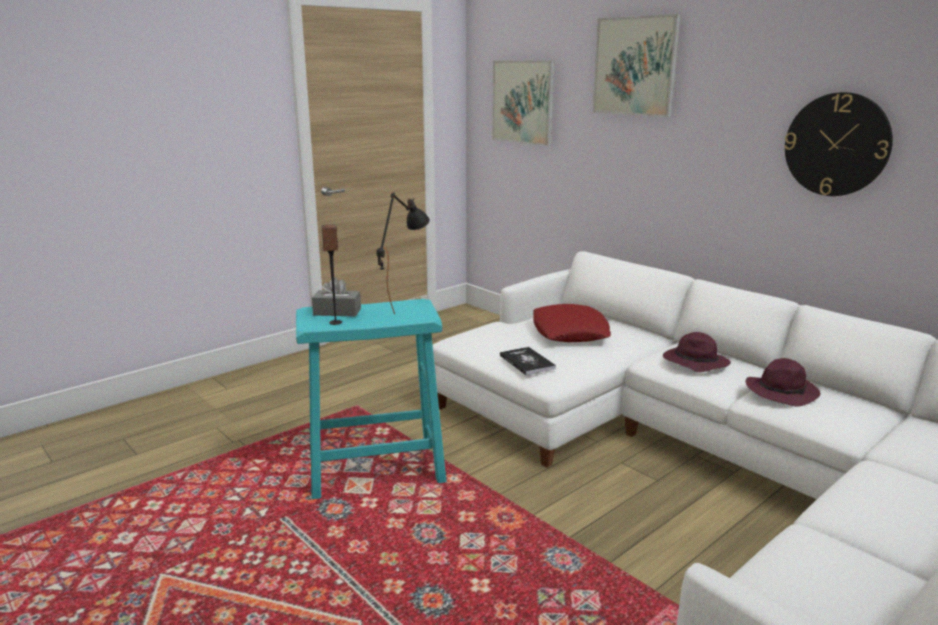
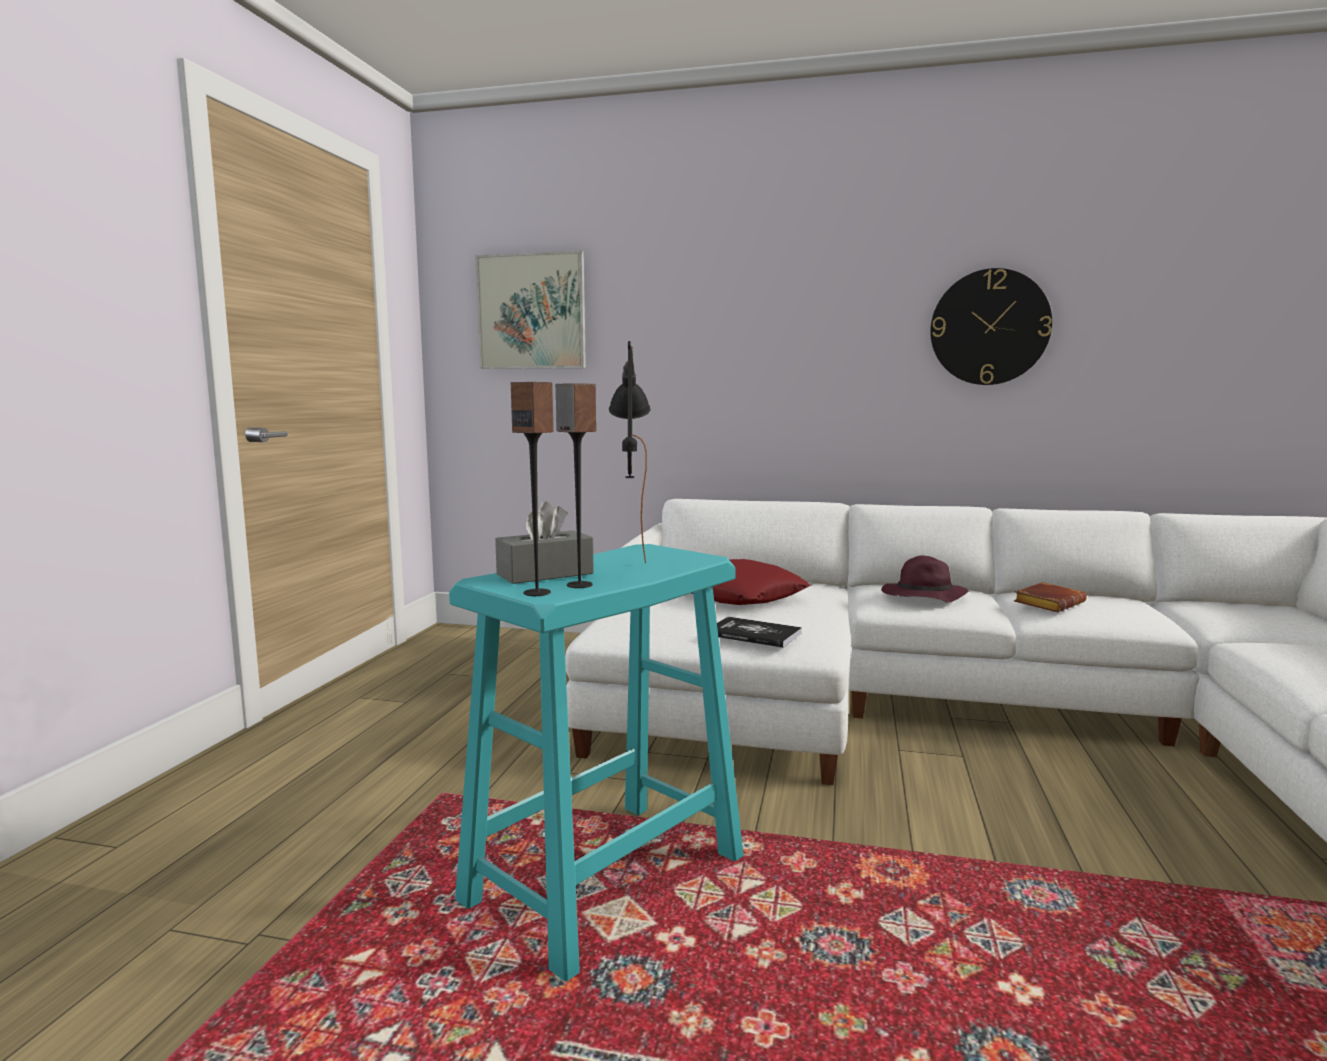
camera: 35 degrees left, 10 degrees down
(310, 323) = (537, 593): none -> speaker
(635, 66) = (714, 253): picture -> none
(782, 392) = (1048, 603): purple hat -> brown book

